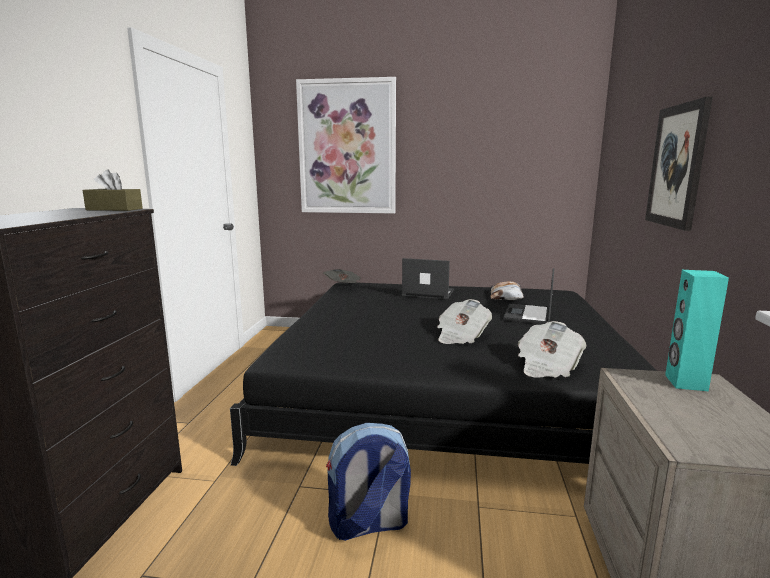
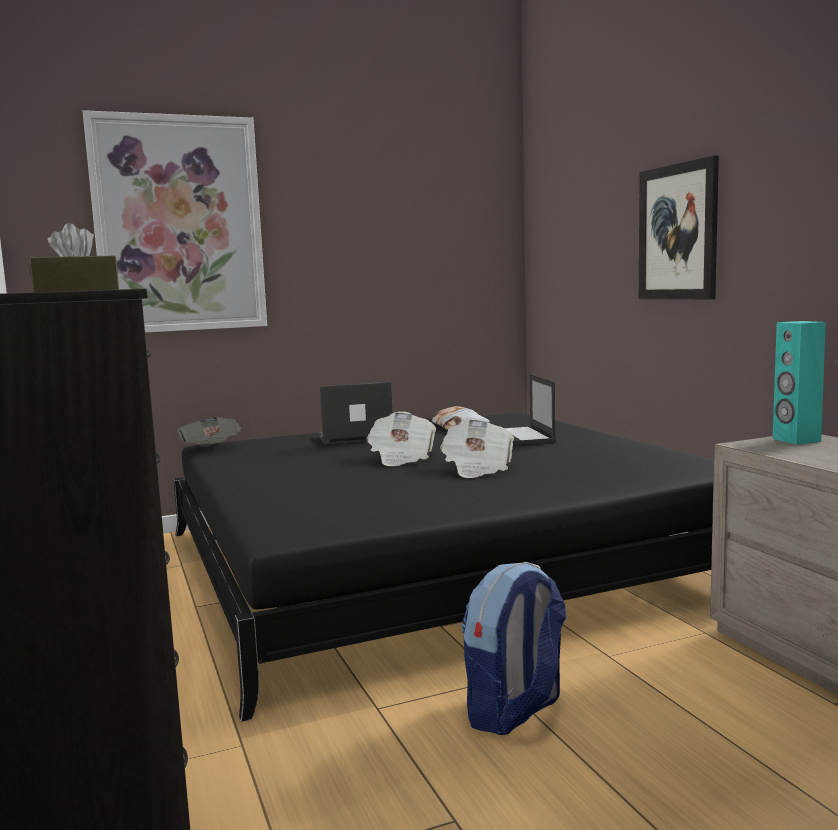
camera: 30 degrees left, 5 degrees down
(547, 367) = (616, 474): newspaper -> newspaper (401, 458)

